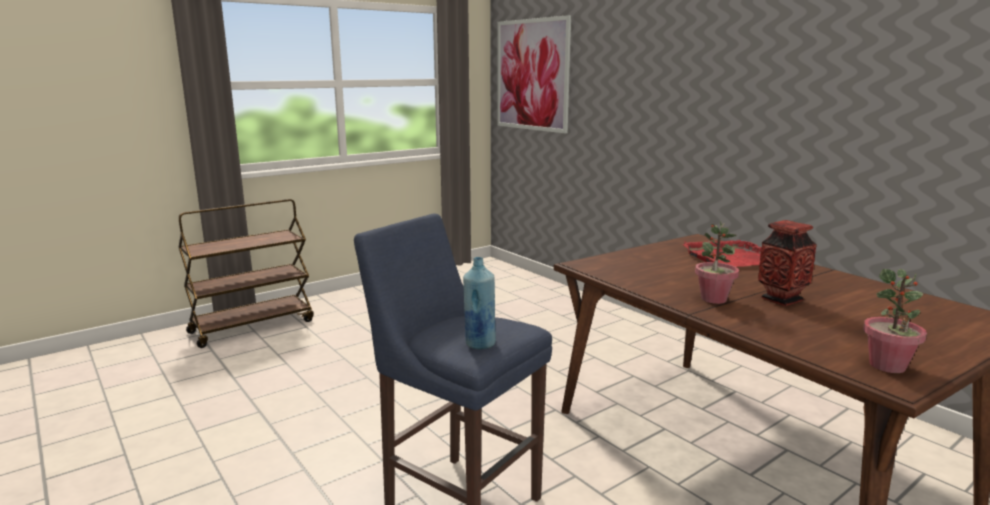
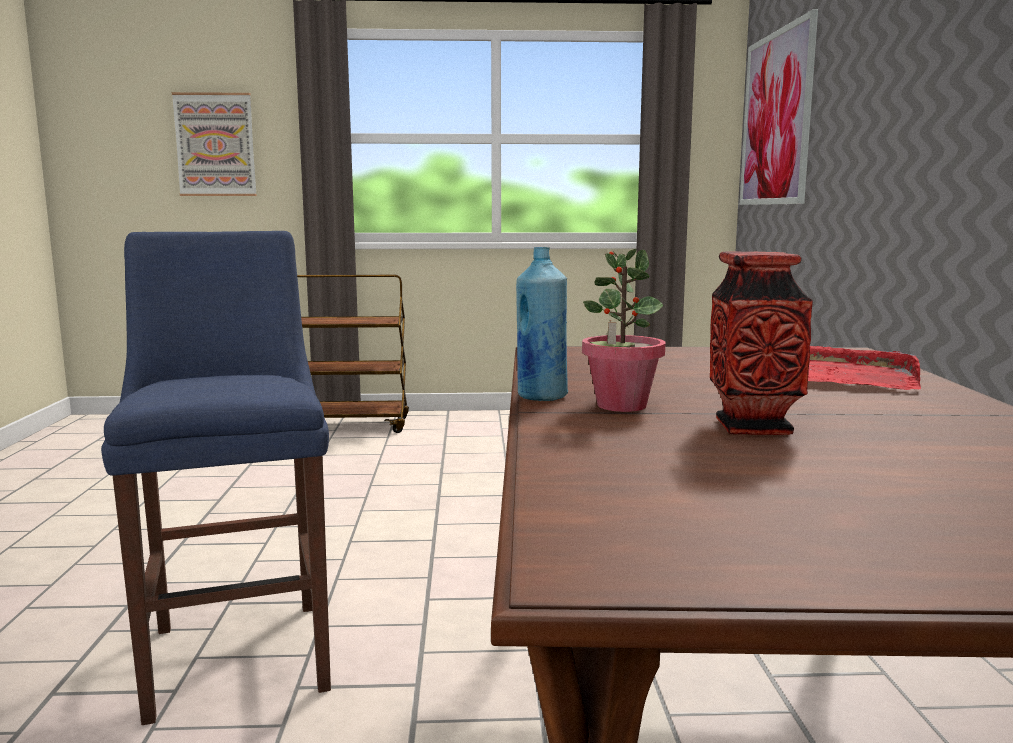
camera: 35 degrees right, 5 degrees down
(89, 95) = (215, 145): none -> picture
(480, 344) = (183, 392): blue bottle -> blue bottle (541, 396)
(887, 366) = (657, 544): potted plant -> none

